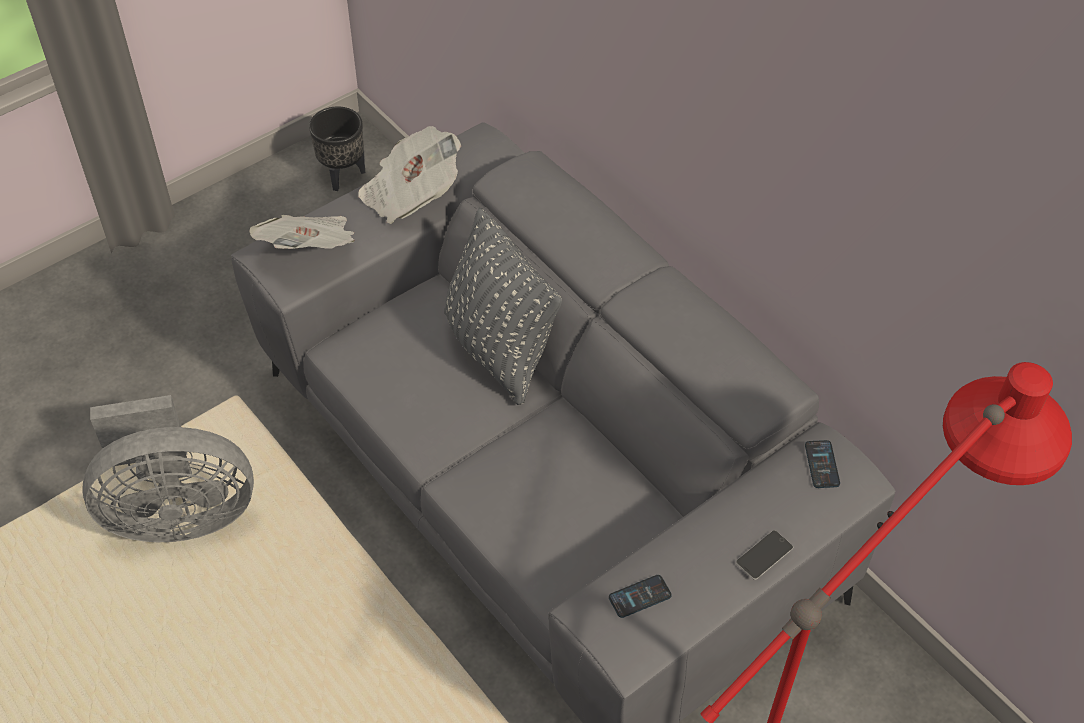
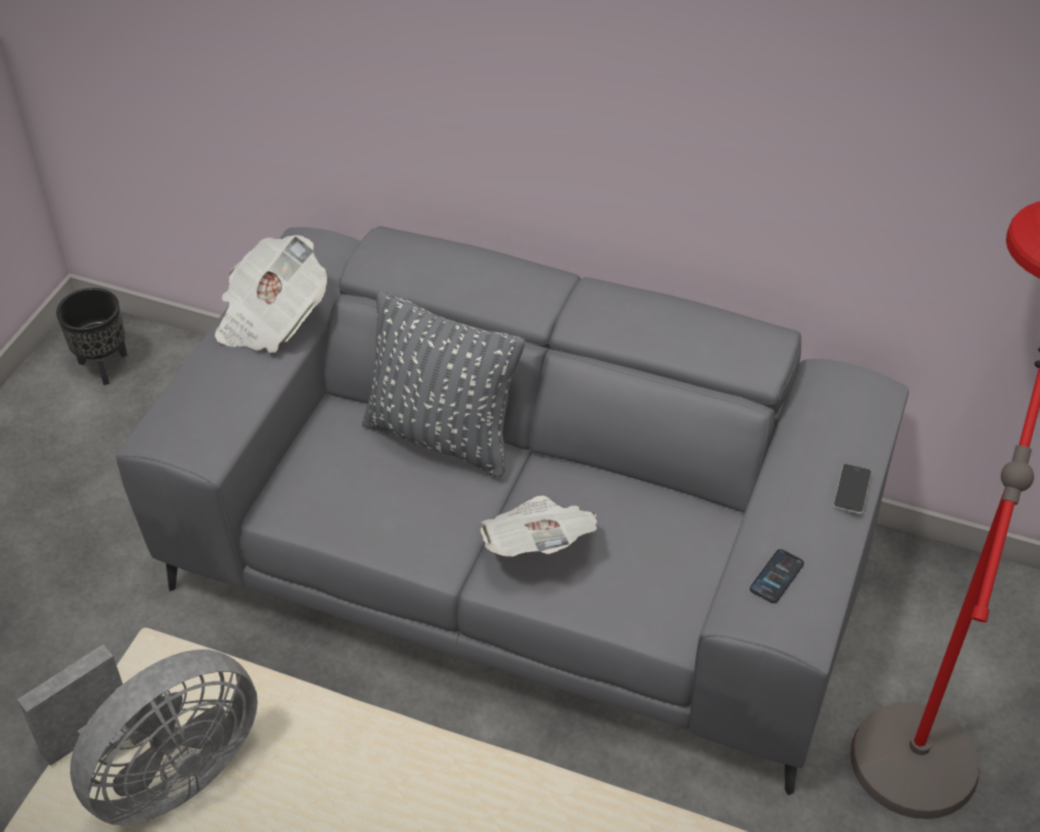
camera: 30 degrees left, 5 degrees down
(310, 250) = (206, 412): newspaper -> newspaper (537, 545)
(822, 464) = (838, 391): phone -> none

